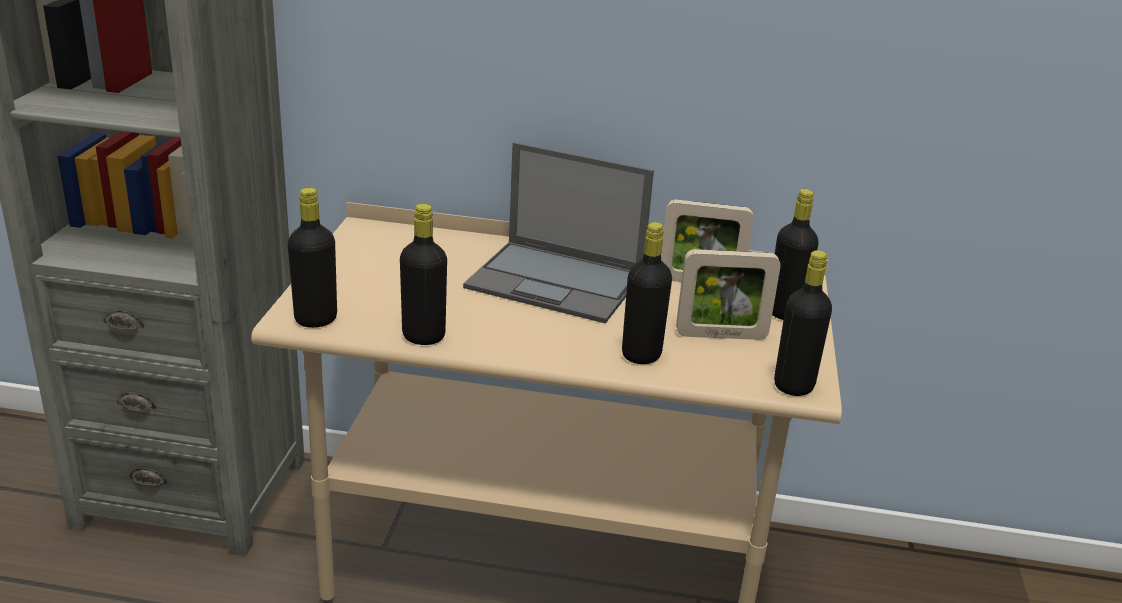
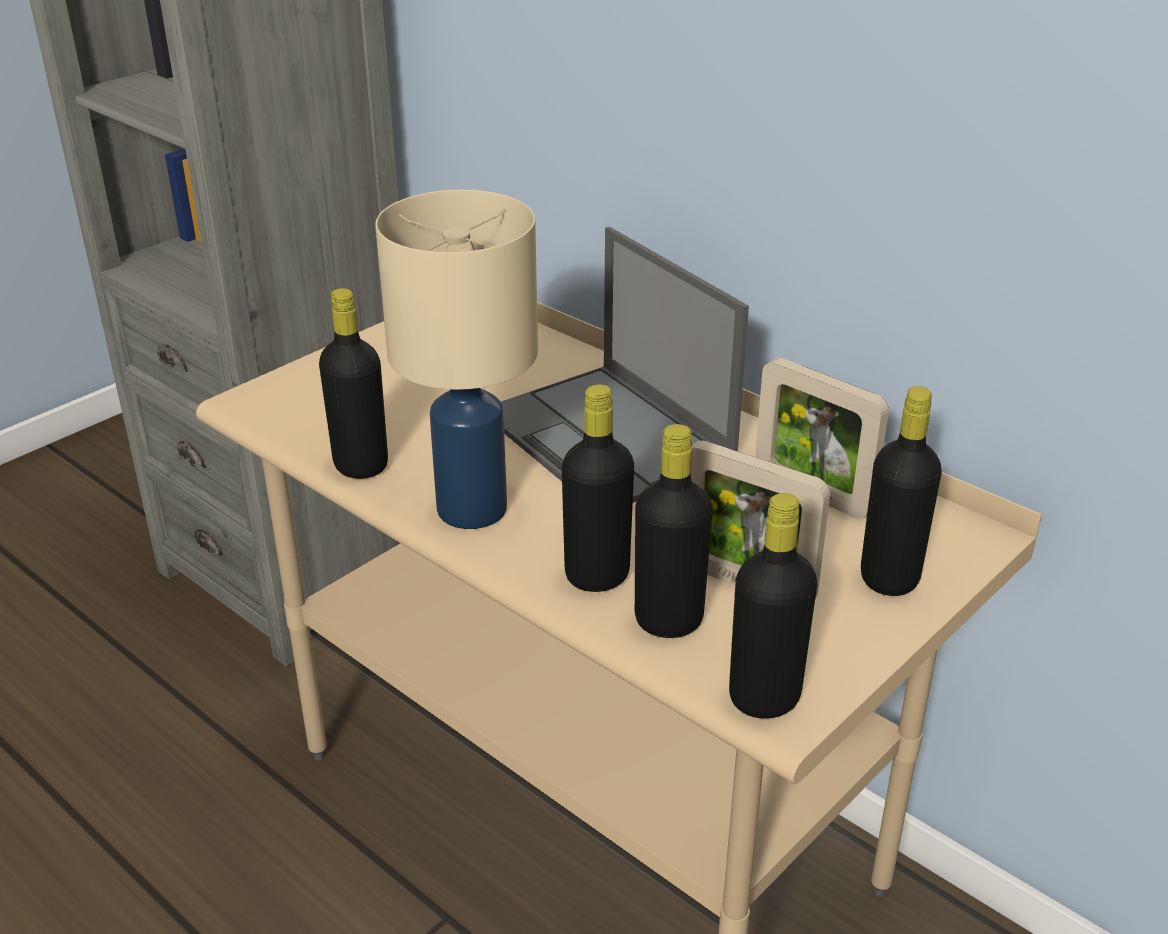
camera: 35 degrees right, 5 degrees up
(316, 319) = (273, 409): black bottle -> black bottle (668, 620)
(527, 342) = (472, 510): none -> beige table lamp

